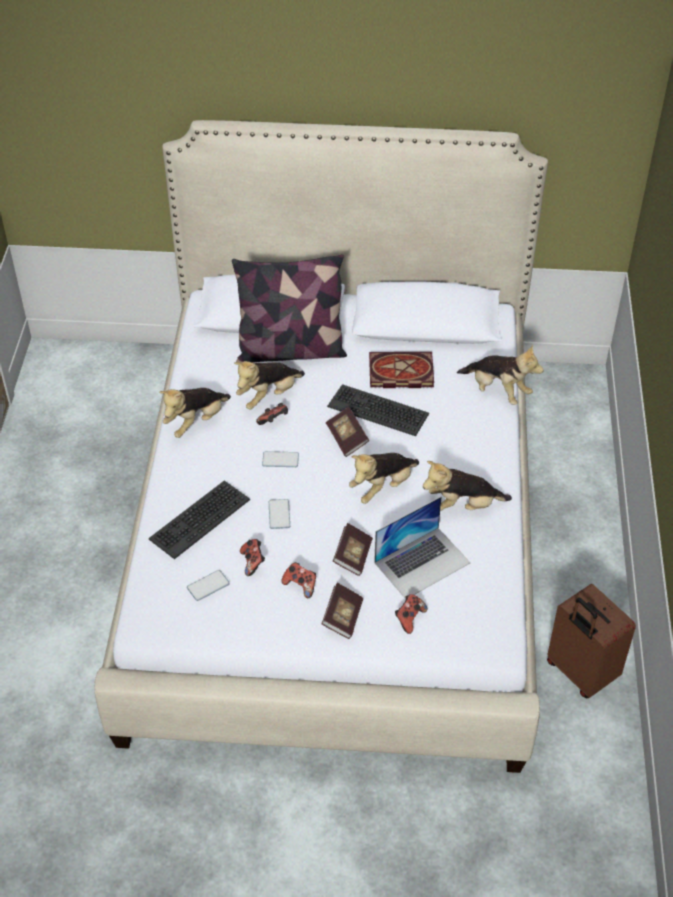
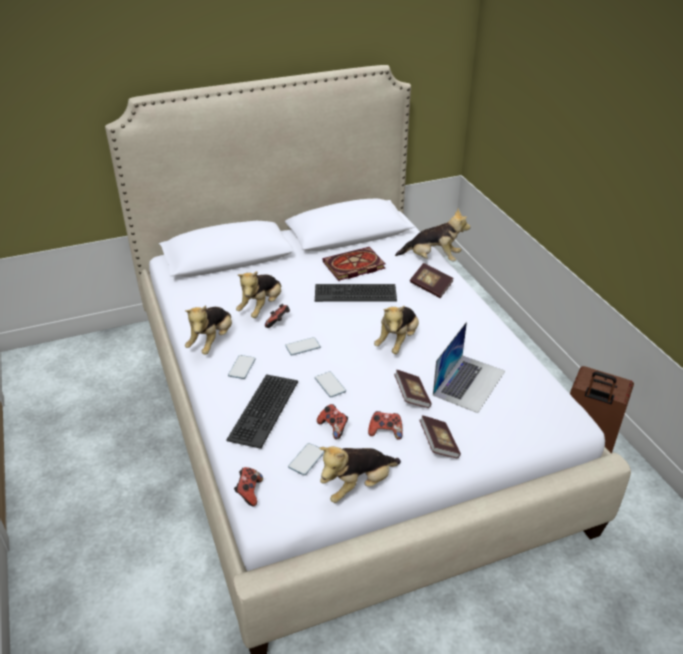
camera: 25 degrees left, 10 degrees down
(207, 463) = (242, 367): none -> phone
(290, 350) = (258, 274): pillow -> none
(347, 438) = (345, 317): book -> book (430, 287)
(409, 618) = (492, 426): game controller -> game controller (249, 492)
(462, 506) = (467, 336): plush toy -> plush toy (358, 485)

